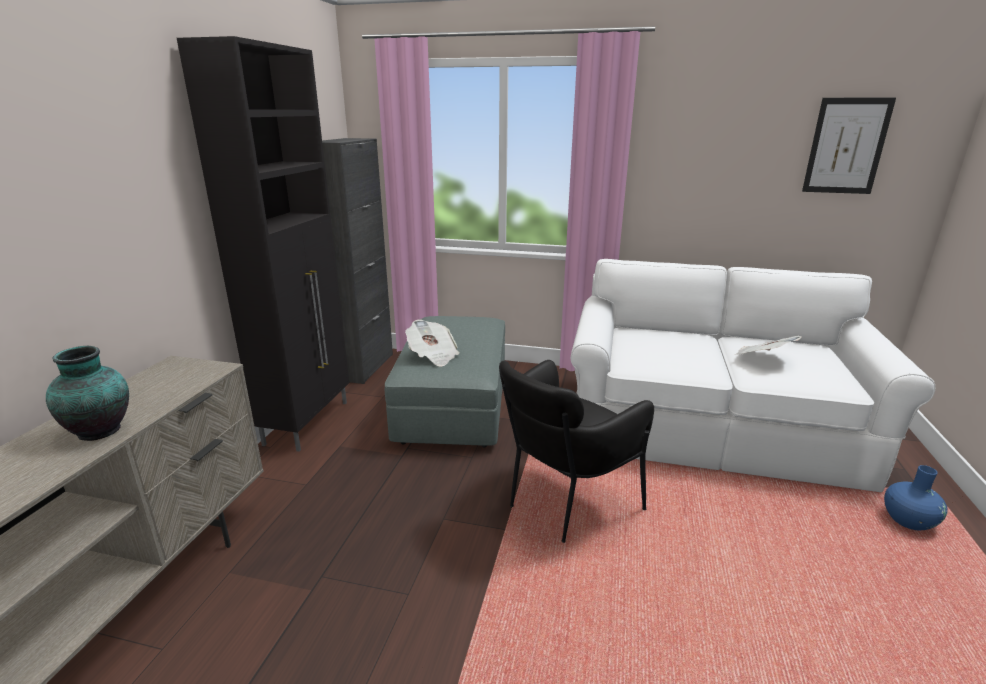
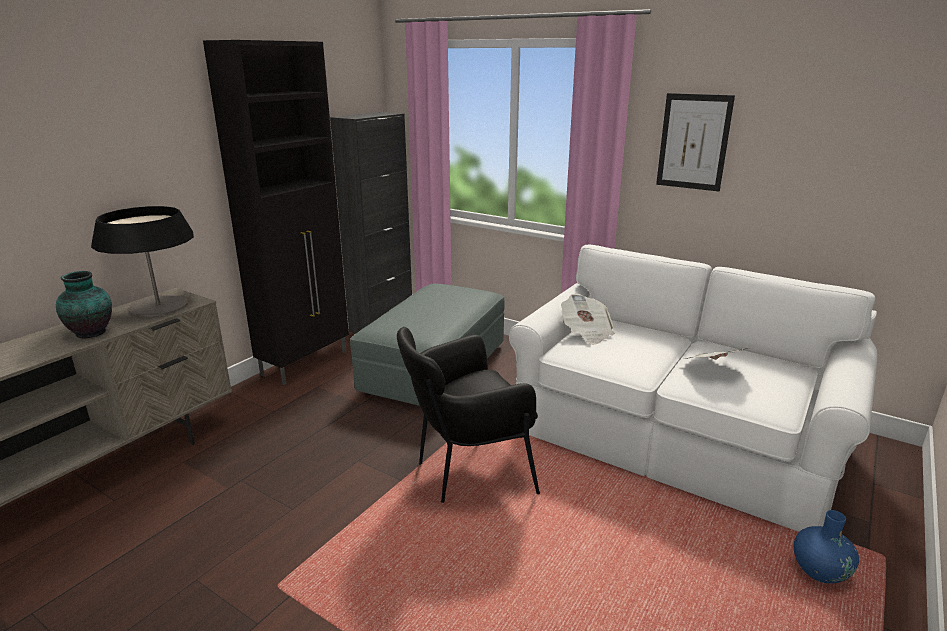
camera: 20 degrees right, 0 degrees up
(169, 381) = (159, 306): none -> table lamp
(433, 356) = (404, 319): newspaper -> newspaper (586, 333)
(846, 146) = (869, 141): picture -> picture (693, 142)

